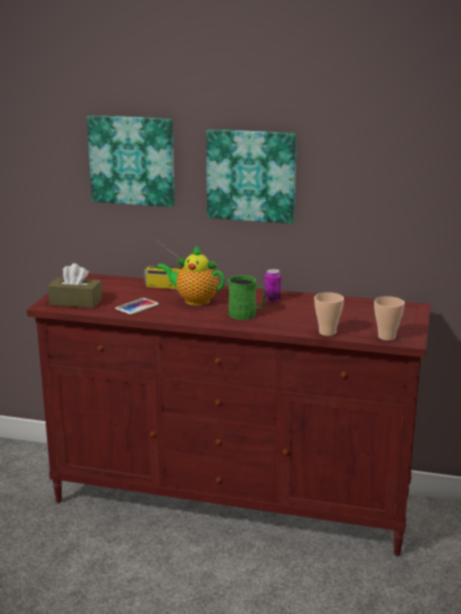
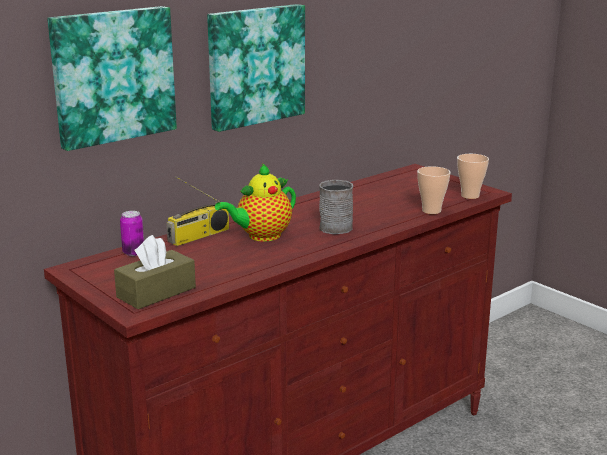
camera: 55 degrees left, 0 degrees up
(137, 306) = (232, 265): phone -> none
(246, 314) = (337, 226): green mug -> grey mug
(272, 299) = (316, 206): can -> can (133, 252)

